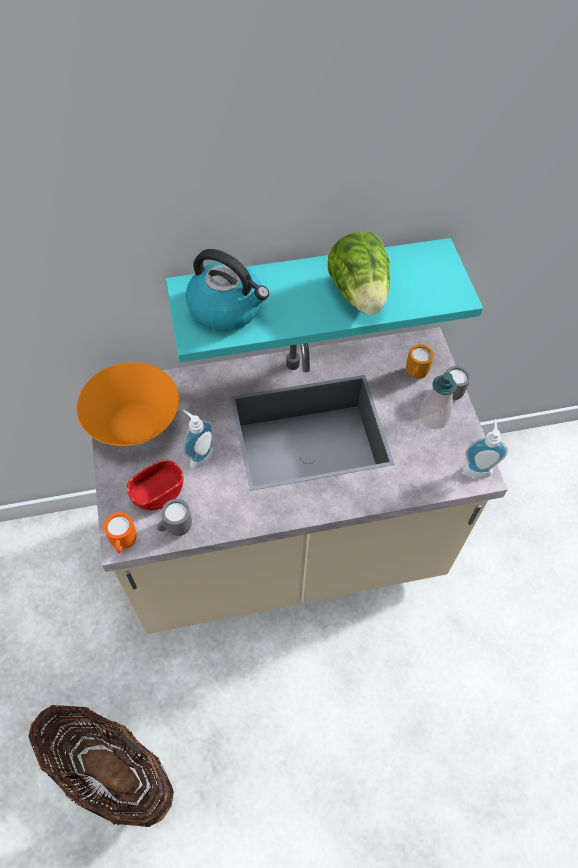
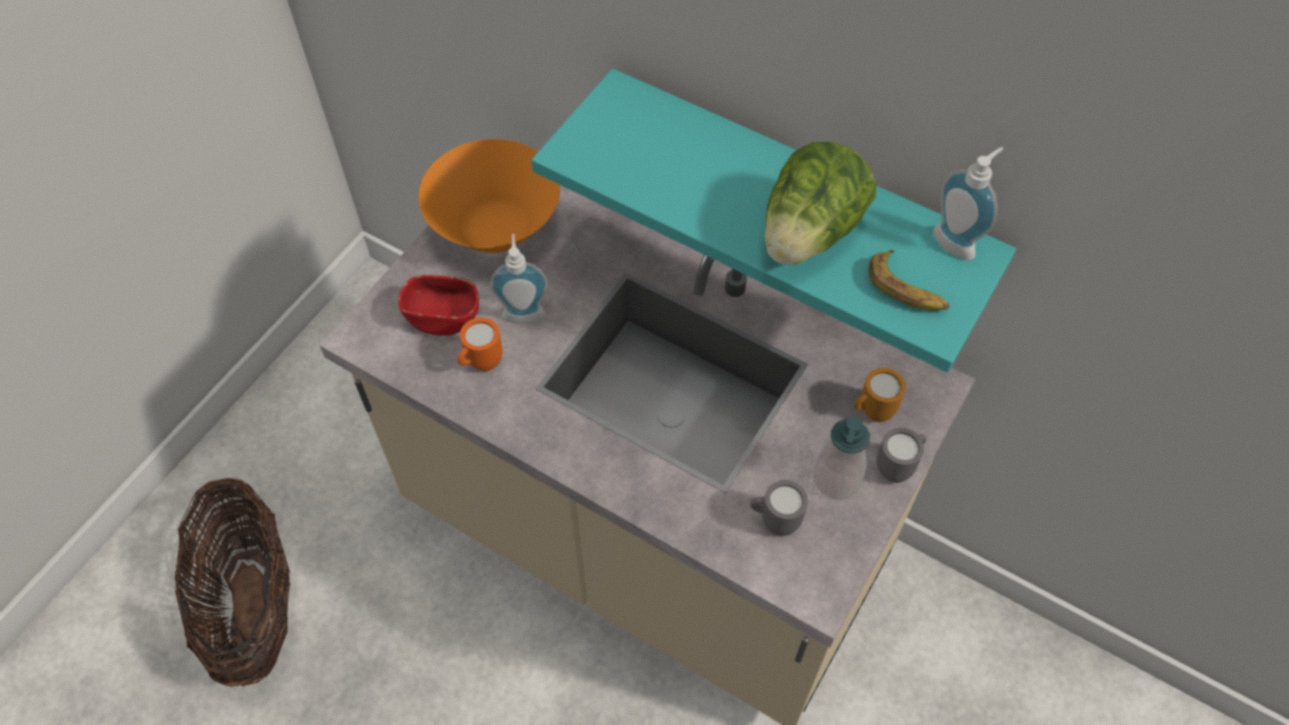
camera: 45 degrees right, 0 degrees up
(124, 544) = (359, 341): orange mug -> orange mug (481, 364)
(176, 529) = (421, 367): grey mug -> grey mug (774, 521)
(227, 308) = (638, 145): kettle -> none
(429, 289) = (906, 289): none -> banana
(477, 468) = (823, 581): soap dispenser -> soap dispenser (957, 240)

